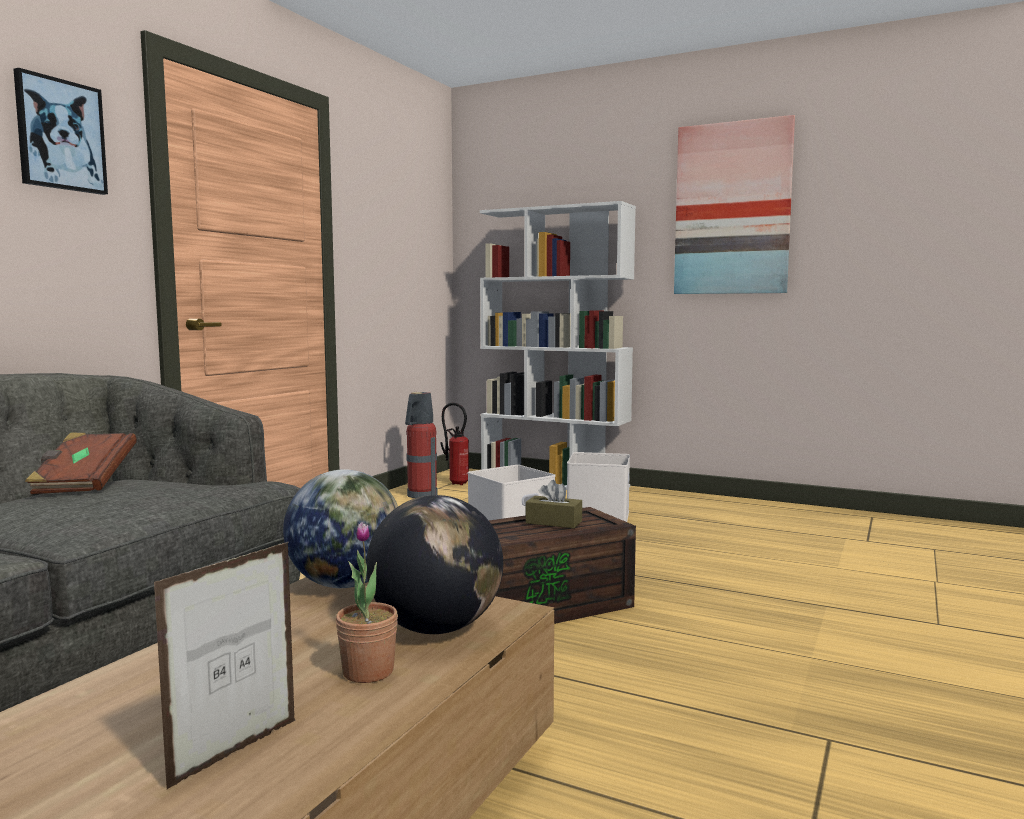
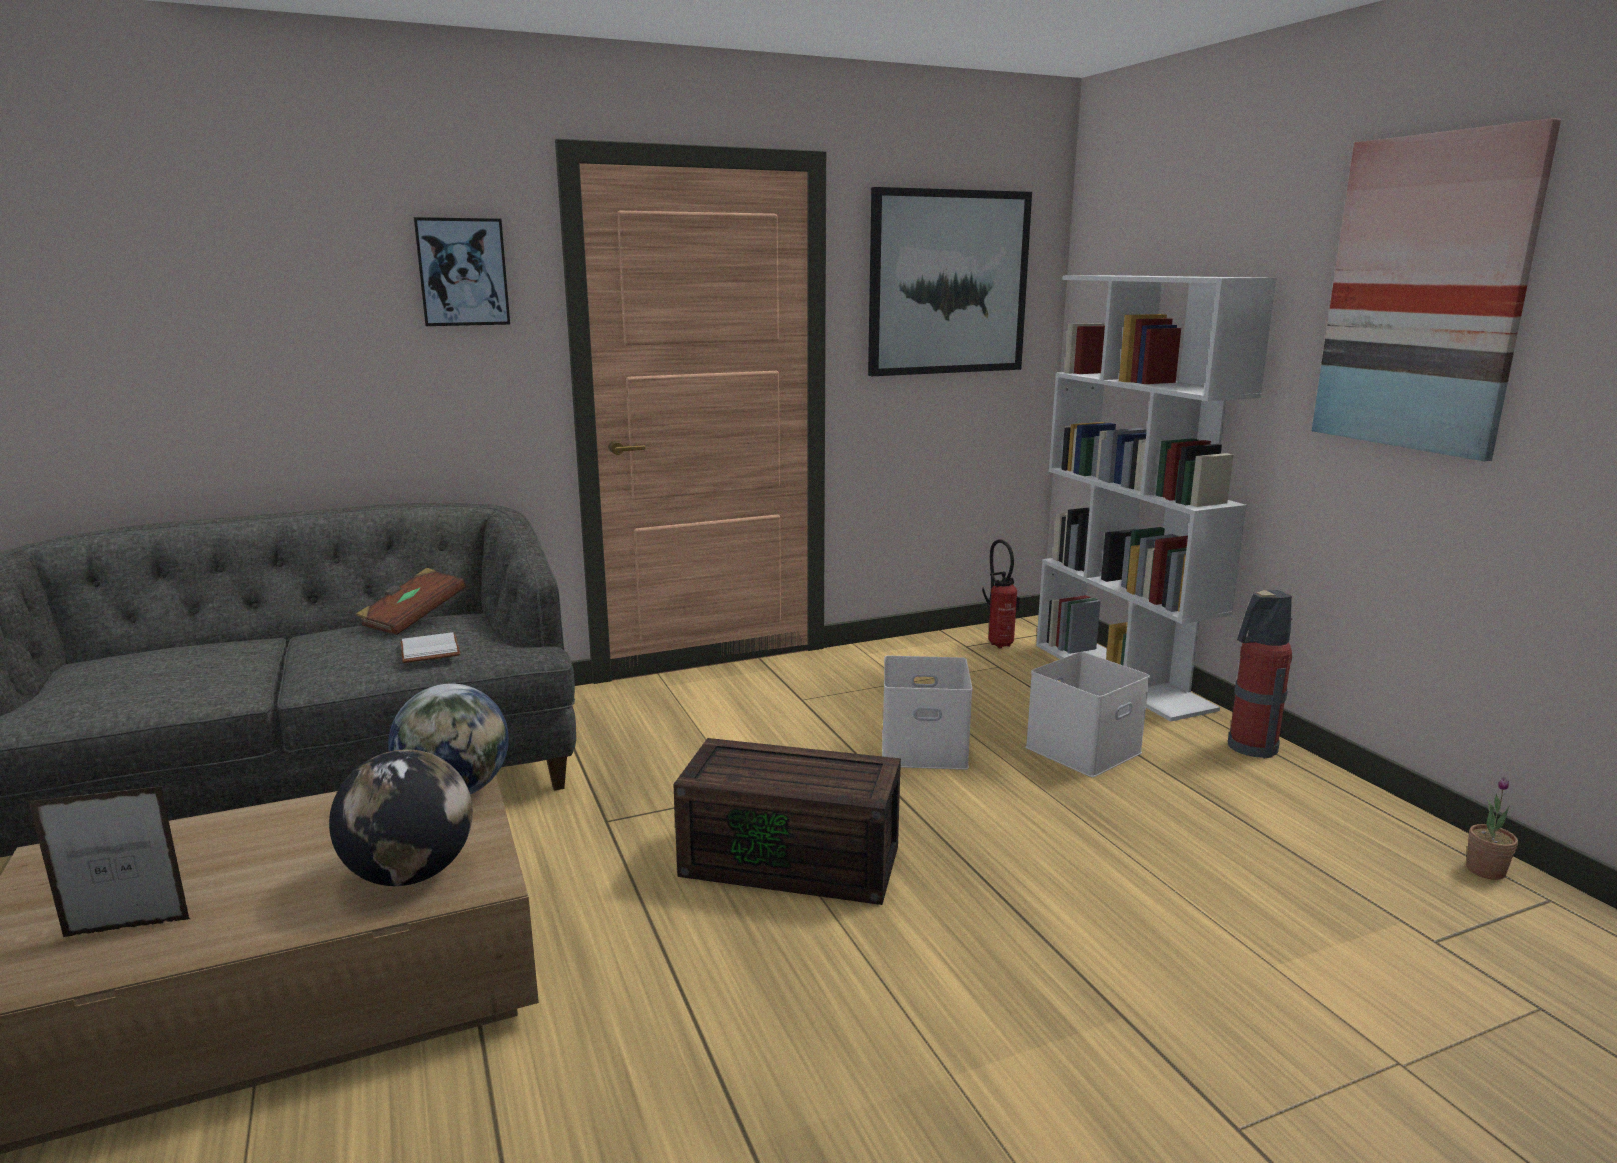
camera: 40 degrees right, 10 degrees up
(170, 492) = (432, 650): none -> white book
(368, 671) = (296, 897): potted plant -> potted plant (1485, 870)
(397, 213) = (948, 283): none -> picture
(421, 495) = (928, 653): fire extinguisher -> fire extinguisher (1250, 747)
(553, 522) = (810, 770): brown tissue box -> none

